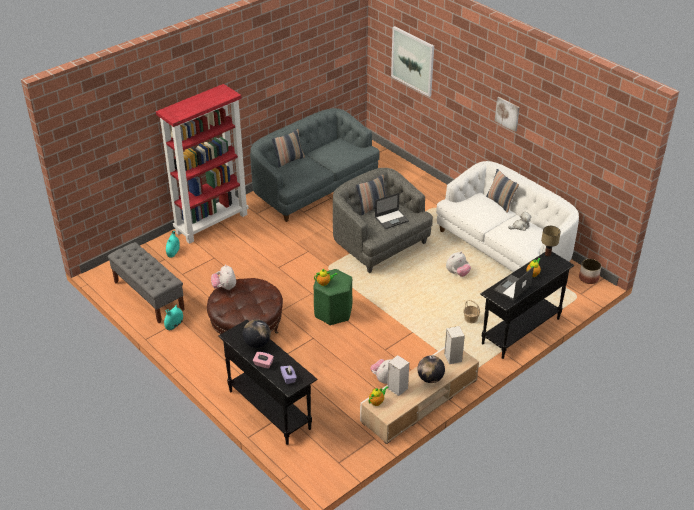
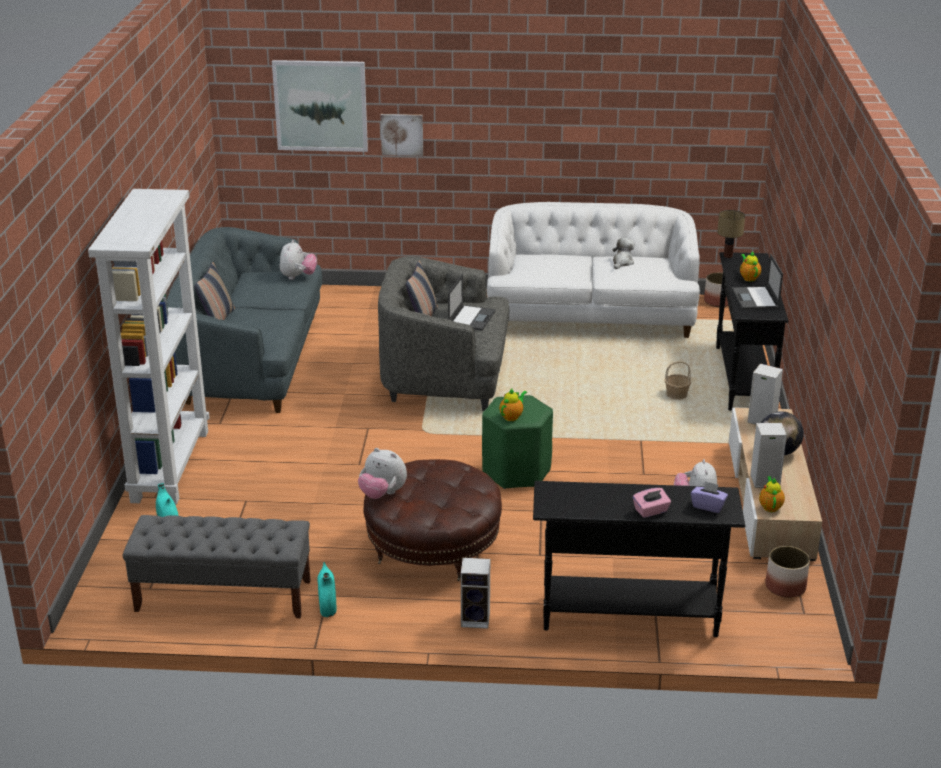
camera: 45 degrees left, 10 degrees down
(212, 223) = (169, 465): red bookcase -> white bookcase
(214, 368) = (476, 619): none -> speaker
(257, 344) = (600, 496): globe -> none
(352, 445) = (785, 587): none -> planter
(457, 273) = (584, 362): plush toy -> plush toy (298, 277)
(500, 203) = (559, 253): pillow -> none
(507, 113) = (527, 116): picture -> picture (402, 134)

